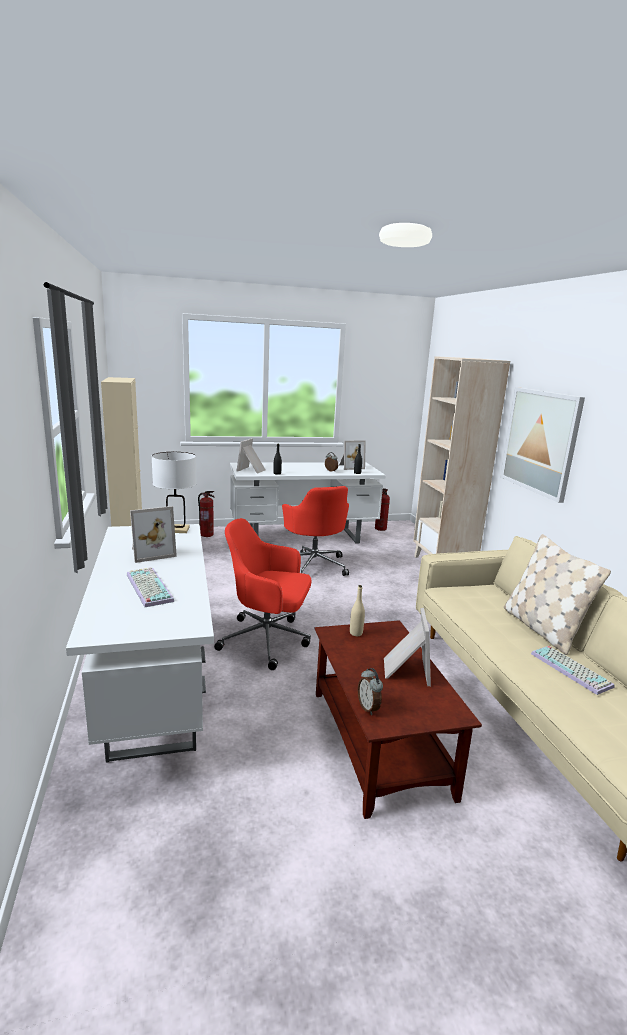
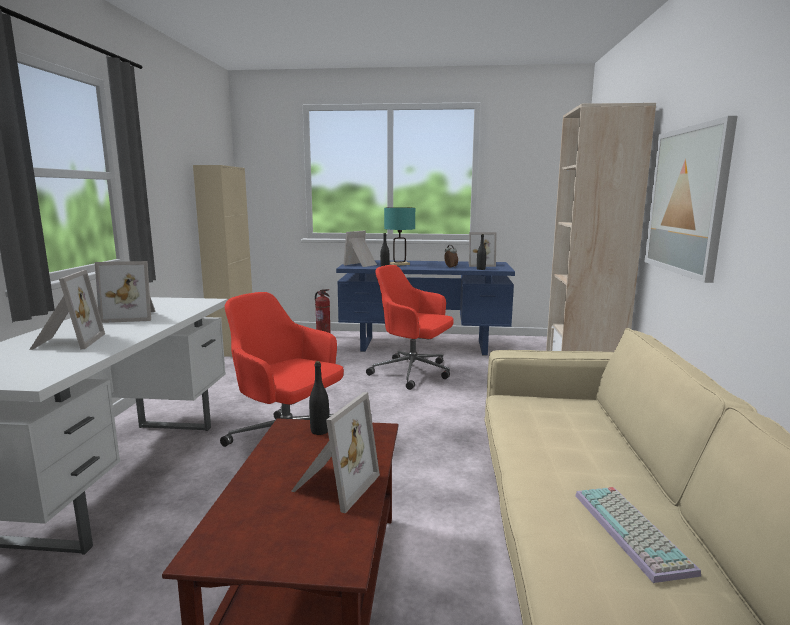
camera: 20 degrees right, 5 degrees down
(147, 587) = (66, 342): keyboard -> picture frame
(176, 529) = (194, 301): white table lamp -> none
(283, 468) = (399, 264): none -> turquoise table lamp
(303, 538) = (424, 346): white desk -> blue desk
(314, 565) = (413, 373): red office chair -> red office chair turned 120 degrees clockwise
(356, 633) = (319, 431): beige bottle -> black bottle
(369, 708) = (219, 527): alarm clock -> none
(381, 528) = (526, 343): fire extinguisher -> none
(542, 629) = (628, 464): beige pillow -> none

